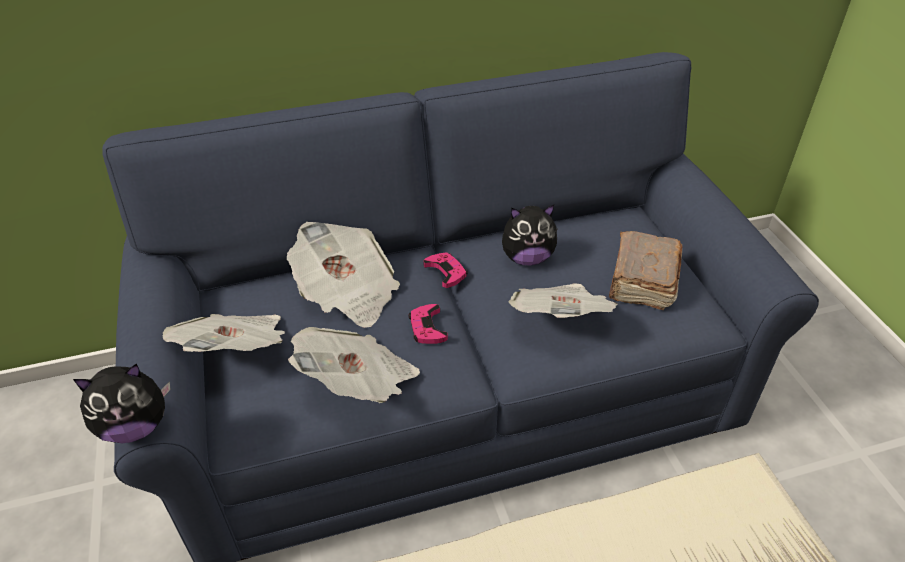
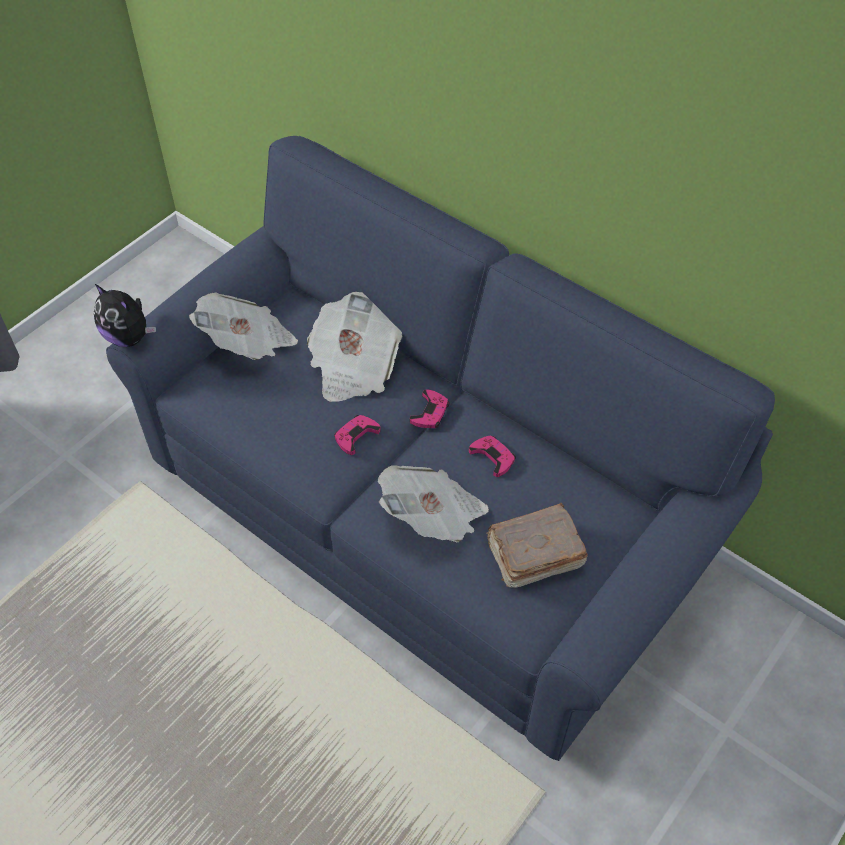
camera: 55 degrees right, 10 degrees up
(359, 383) = (270, 428): newspaper -> none
(527, 258) = (493, 457): plush toy -> pink game controller

